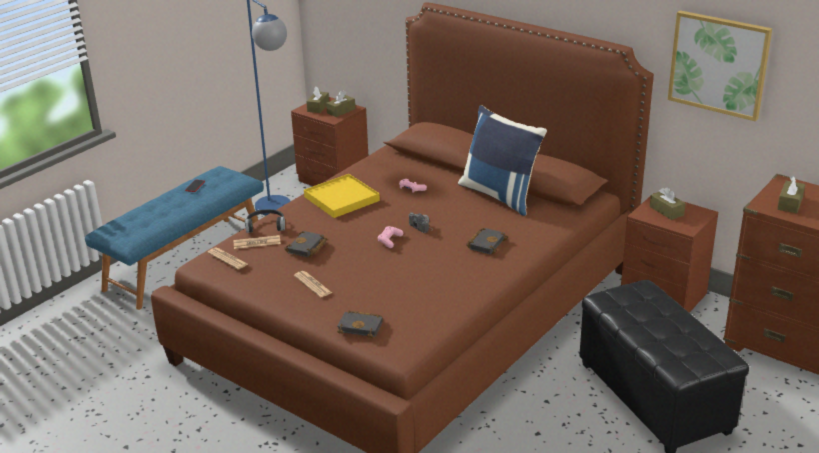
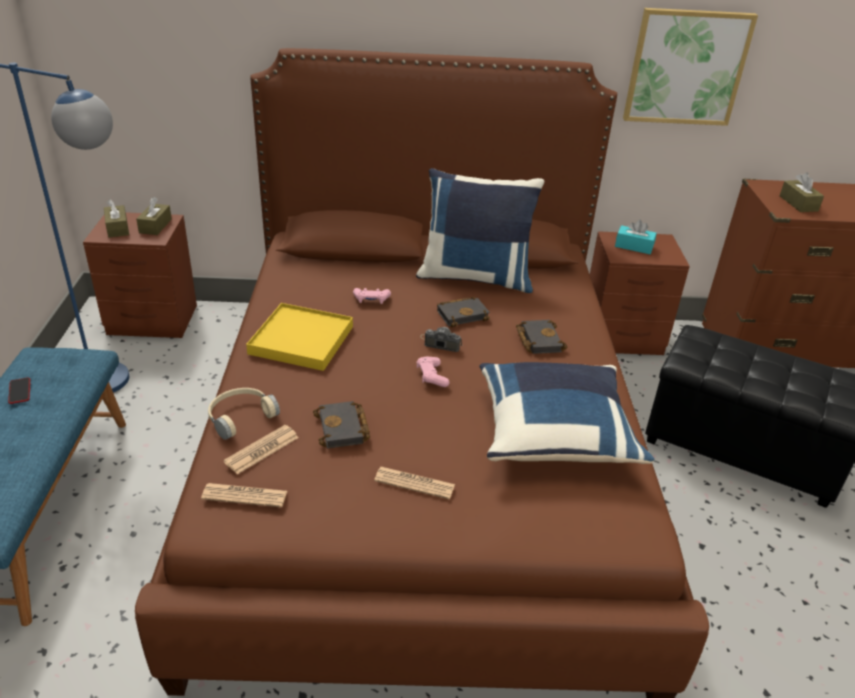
camera: 40 degrees left, 5 degrees up
(265, 225) = (240, 416): black headphones -> beige headphones
(362, 326) = (555, 520): black book -> black book (463, 314)
(421, 292) = (554, 434): none -> blue pillow
(666, 211) = (634, 246): brown tissue box -> turquoise tissue box

